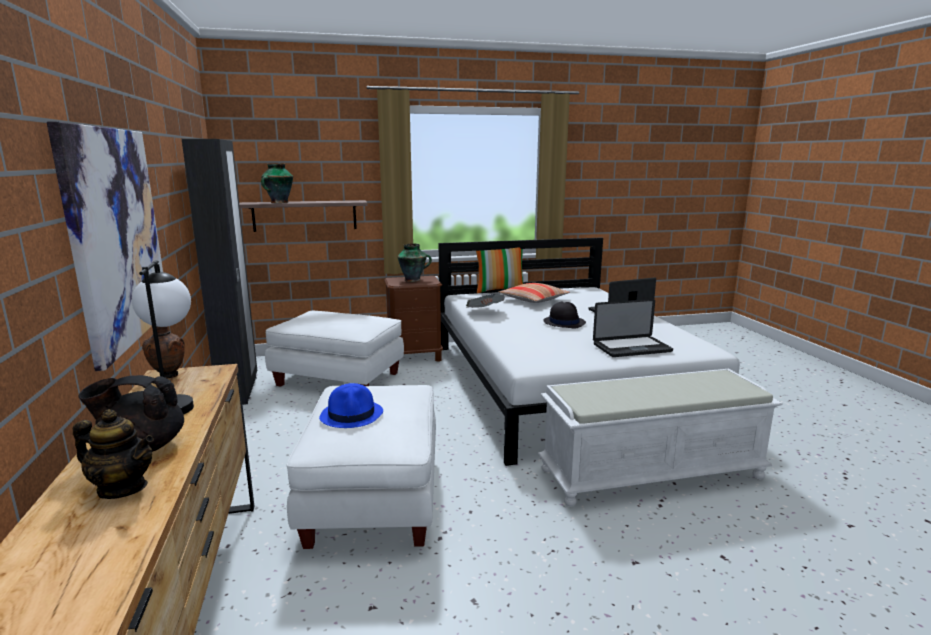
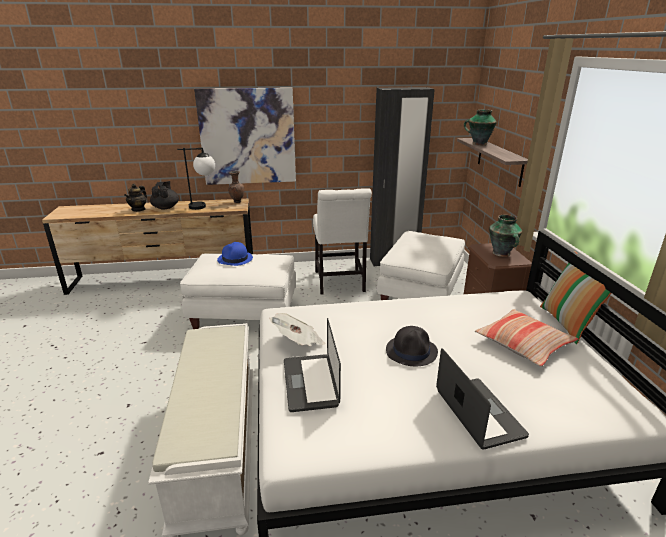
camera: 95 degrees right, 10 degrees up
(293, 426) = (340, 283): none -> white chair
(484, 312) = (449, 306): newspaper -> newspaper (298, 342)

